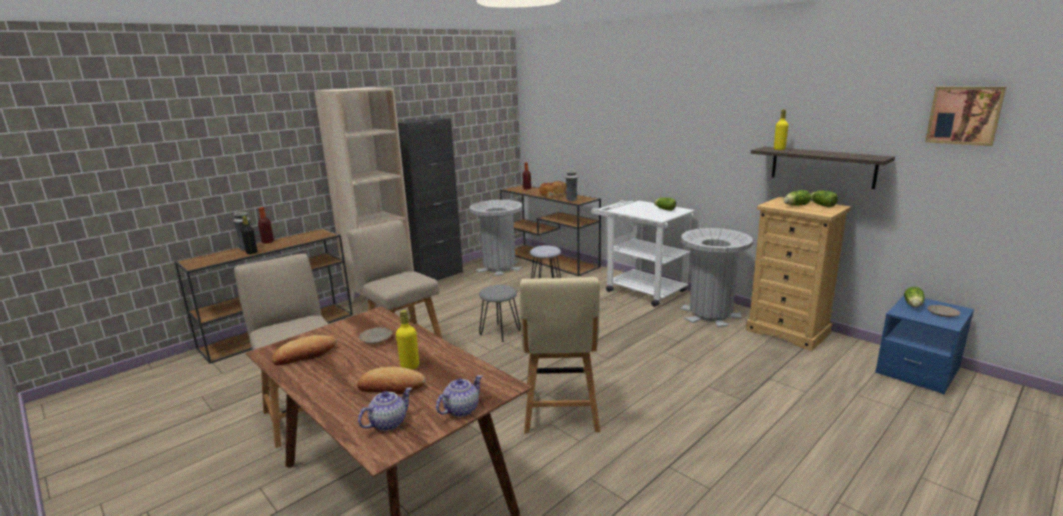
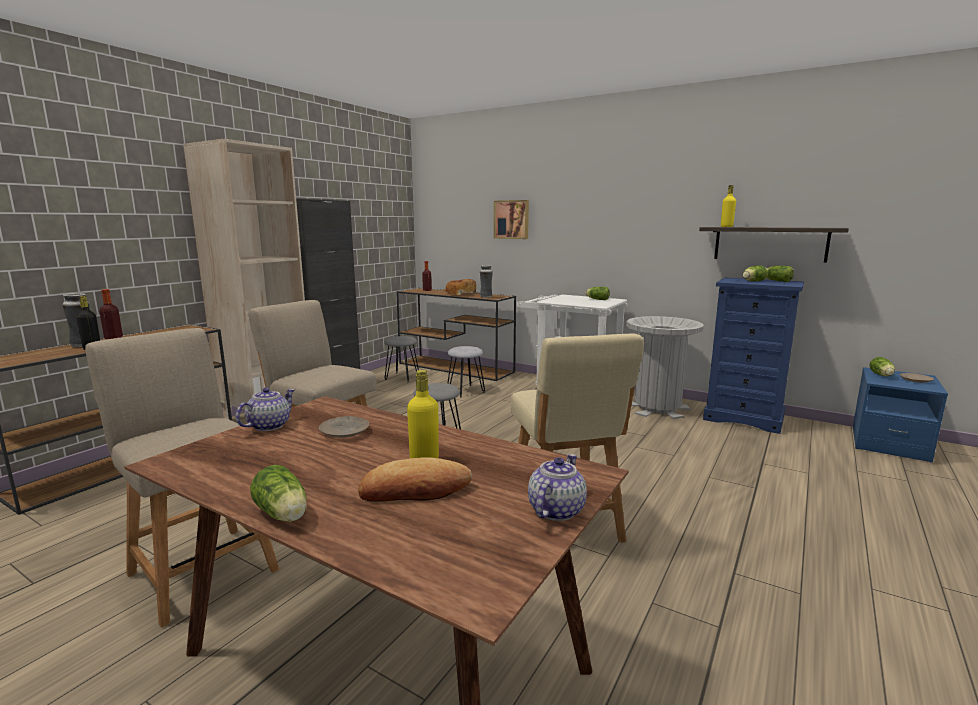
camera: 15 degrees left, 5 degrees down
(305, 354) = (237, 460): bread -> none
(313, 394) = (283, 515): none -> lettuce
(388, 423) = (452, 544): teapot -> teapot (269, 426)
(499, 267) = (402, 377): grey trash can -> grey stool
(788, 332) = (744, 418): beige dresser -> blue dresser
(964, 115) = (918, 181): picture -> picture (512, 219)

